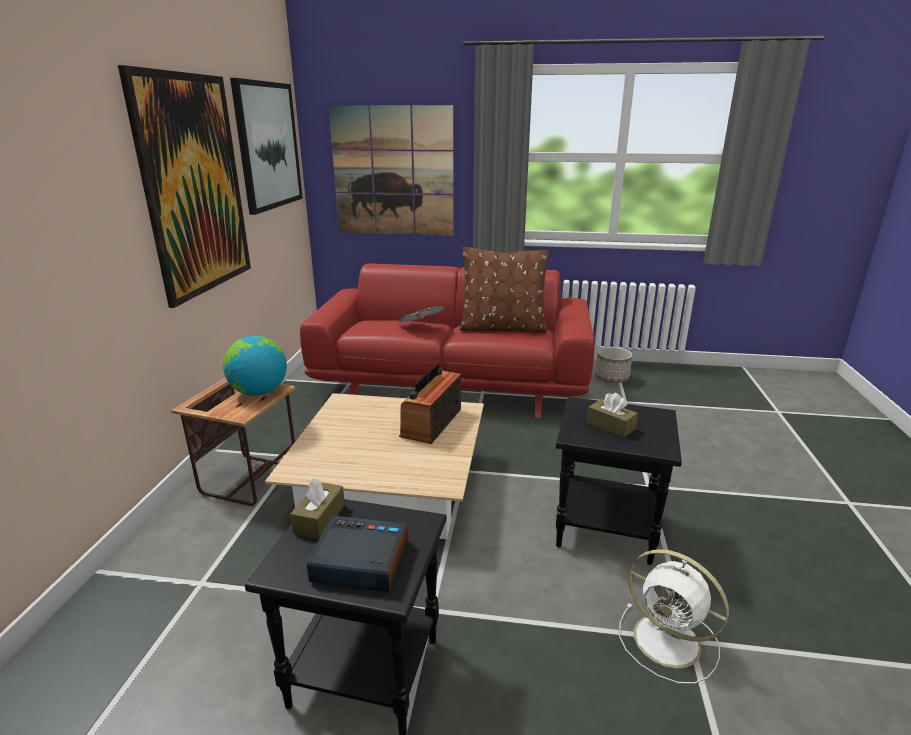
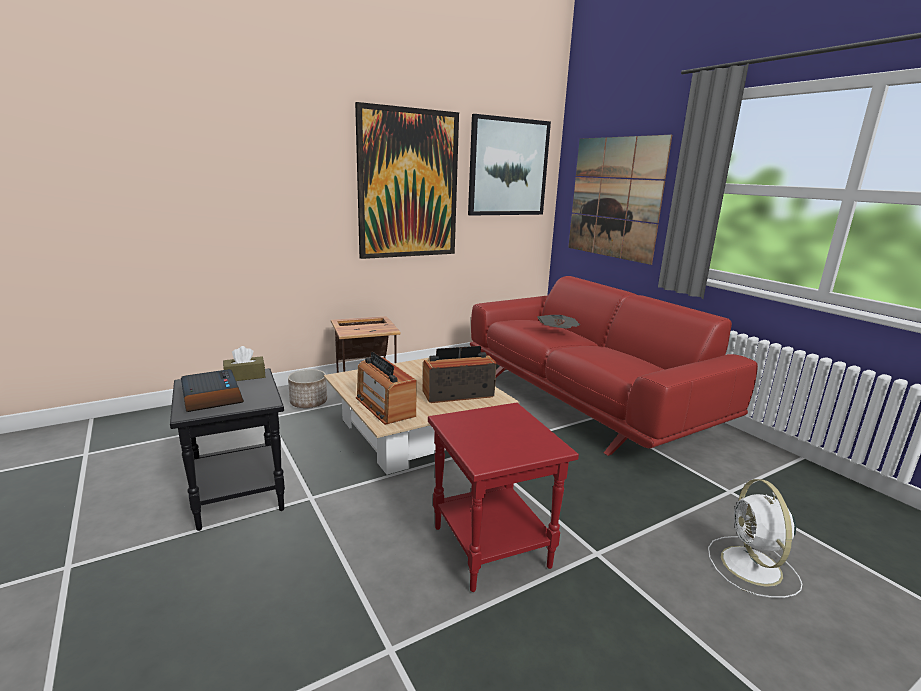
camera: 50 degrees right, 5 degrees down
(259, 392) = (378, 327): globe -> none
(406, 471) = (385, 407): none -> radio
(502, 328) = (622, 357): brown pillow -> none
(606, 528) = (493, 547): black side table -> red side table
(610, 426) = (490, 430): brown tissue box -> none
(611, 378) = (760, 468): planter -> planter (309, 403)
(669, 642) = (376, 635): white fan -> white fan (752, 567)

